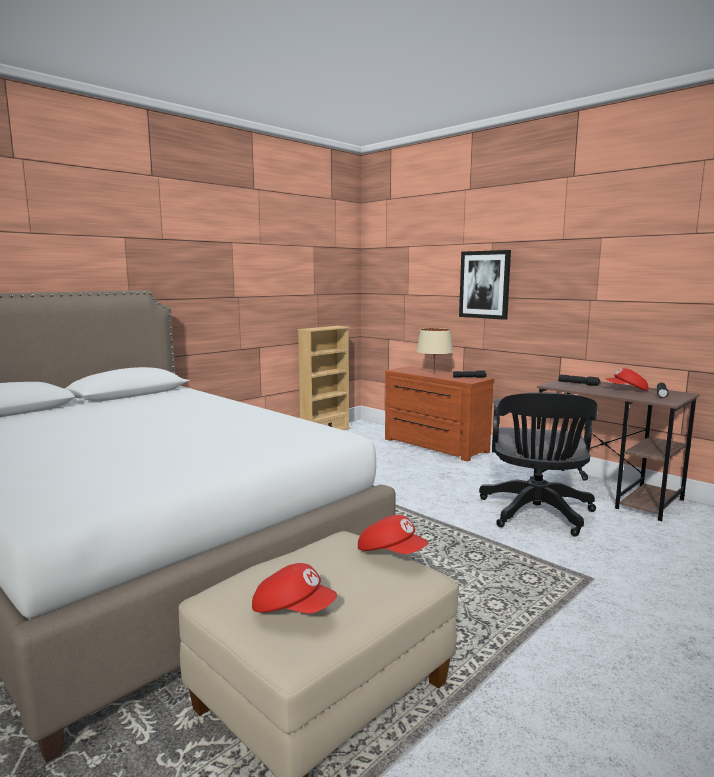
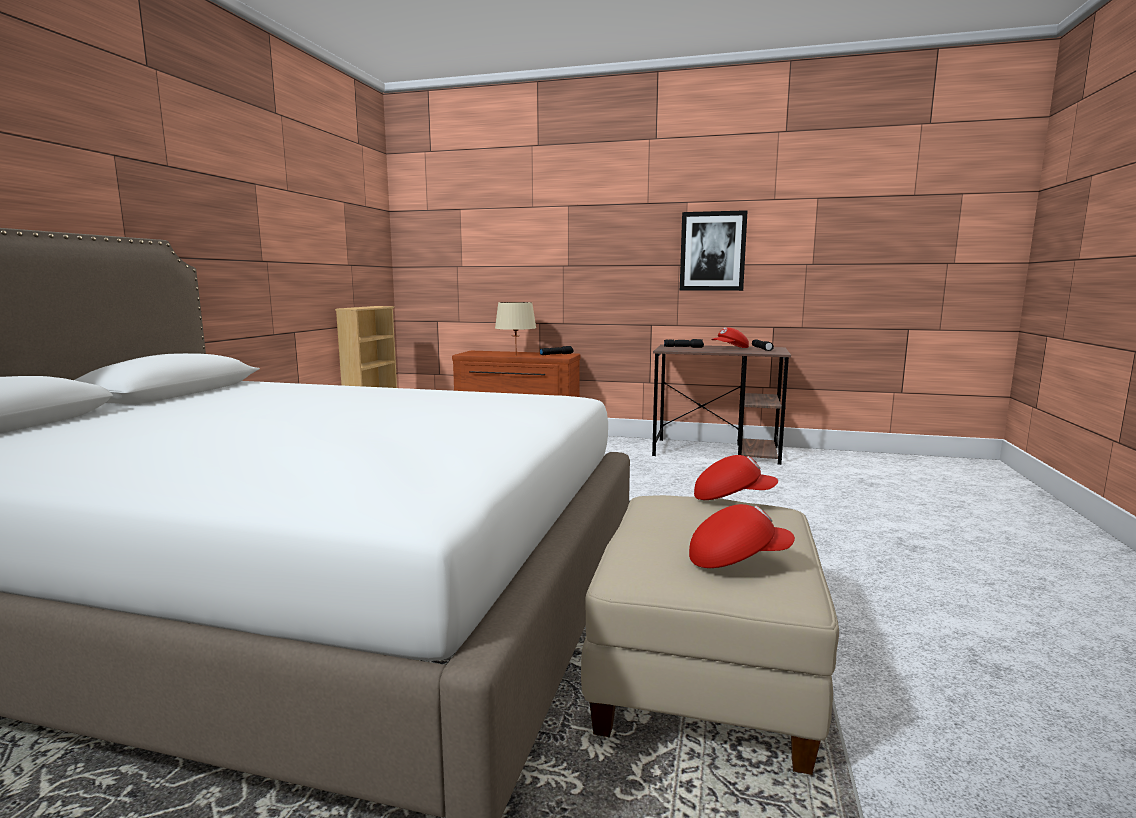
camera: 30 degrees left, 0 degrees up
(484, 284) = (562, 252): picture -> picture (712, 251)
(536, 515) = (685, 477): black office chair -> none

